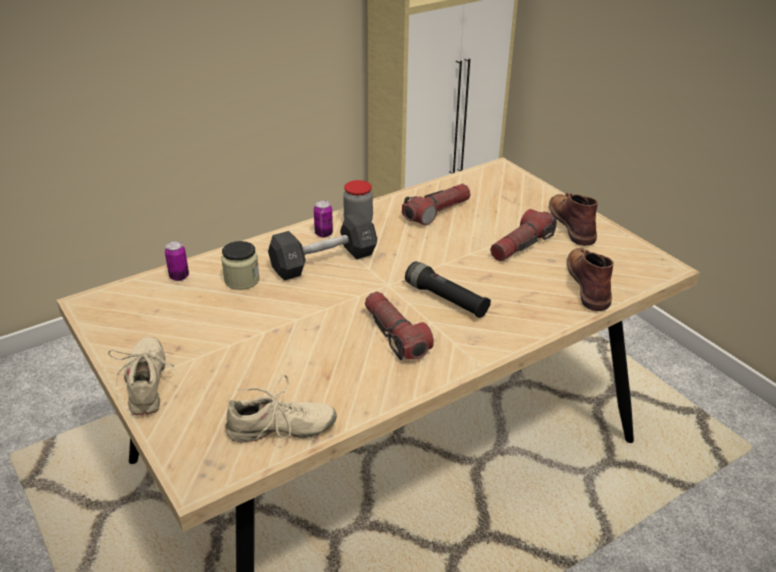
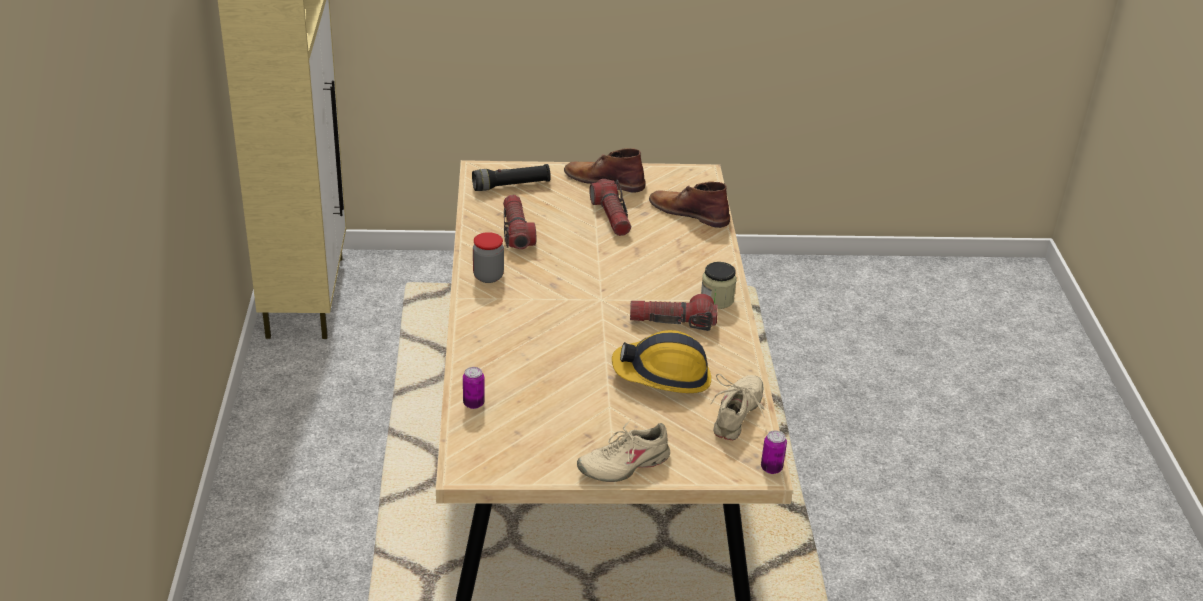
camera: 60 degrees left, 0 degrees up
(148, 383) = (623, 464): beige shoe -> beige shoe turned 45 degrees counterclockwise
(242, 280) = (517, 370): jar -> jar (717, 299)
(304, 359) = (663, 375): none -> hard hat
(323, 234) = (486, 301): can -> can (771, 468)
(324, 261) = (533, 317): black dumbbell -> none
(446, 299) = (649, 281): black flashlight -> black flashlight (511, 186)

